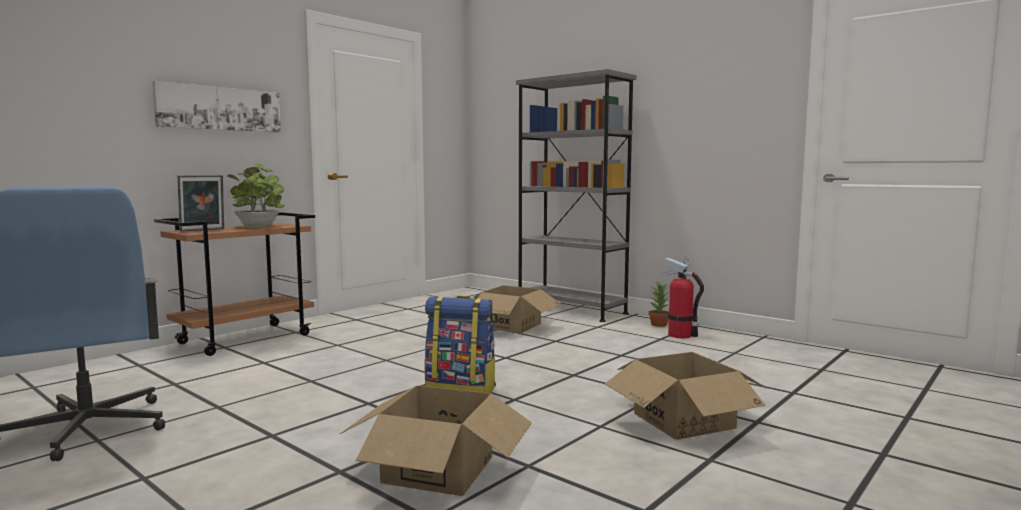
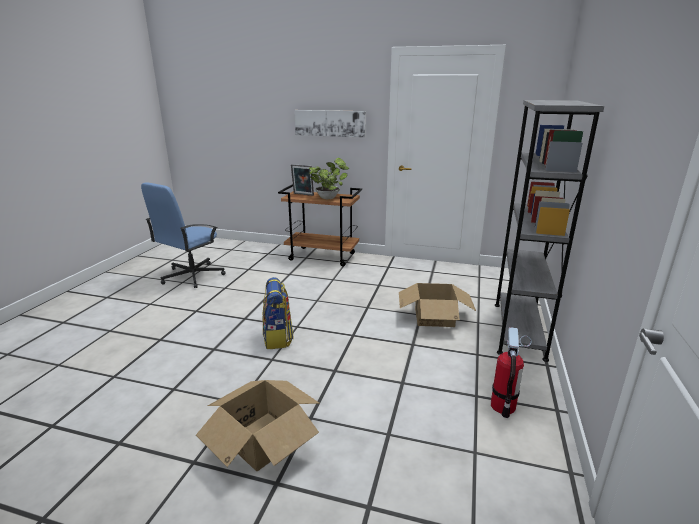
camera: 65 degrees right, 15 degrees up
(437, 469) = (165, 363): cardboard box -> none
(659, 324) = (528, 387): potted plant -> none

